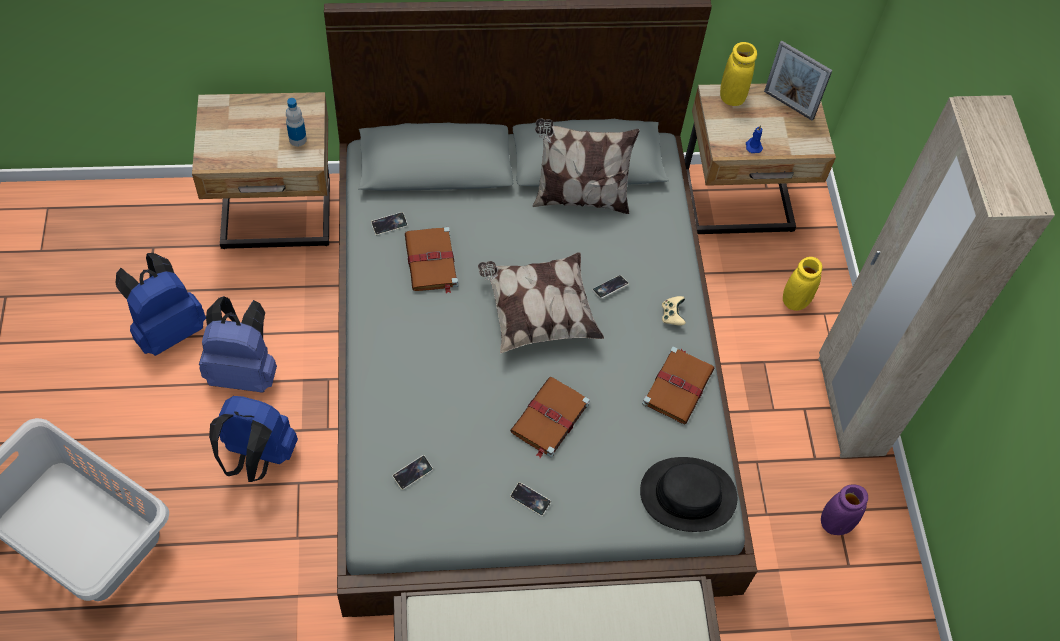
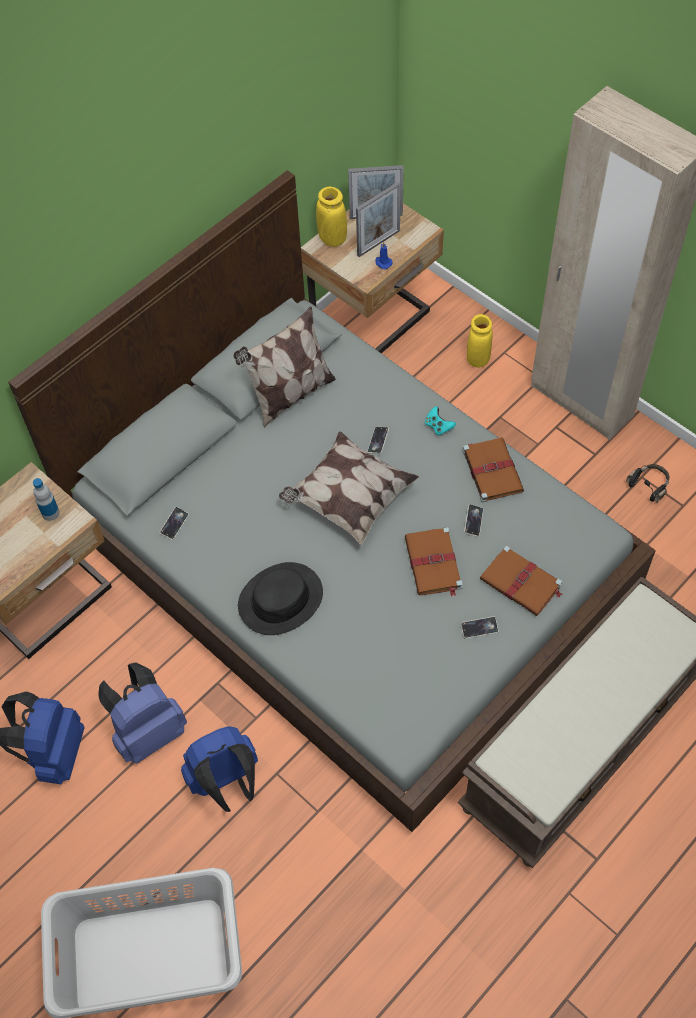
camera: 35 degrees left, 0 degrees up
(413, 473) = (384, 680): phone -> phone (473, 521)
(431, 262) = (235, 525): brown book -> brown book (522, 583)
(672, 315) = (438, 426): beige game controller -> turquoise game controller
(688, 495) = (572, 536): black hat -> black hat (280, 599)
(767, 128) = (378, 243): none -> picture frame
(835, 523) = (649, 485): purple vase -> black headphones

